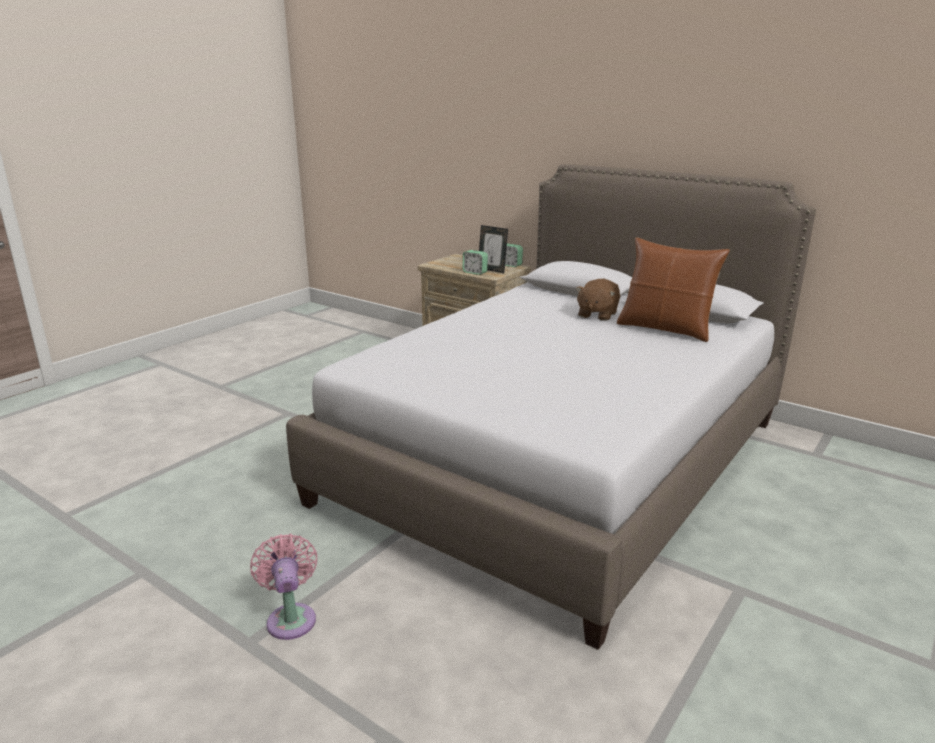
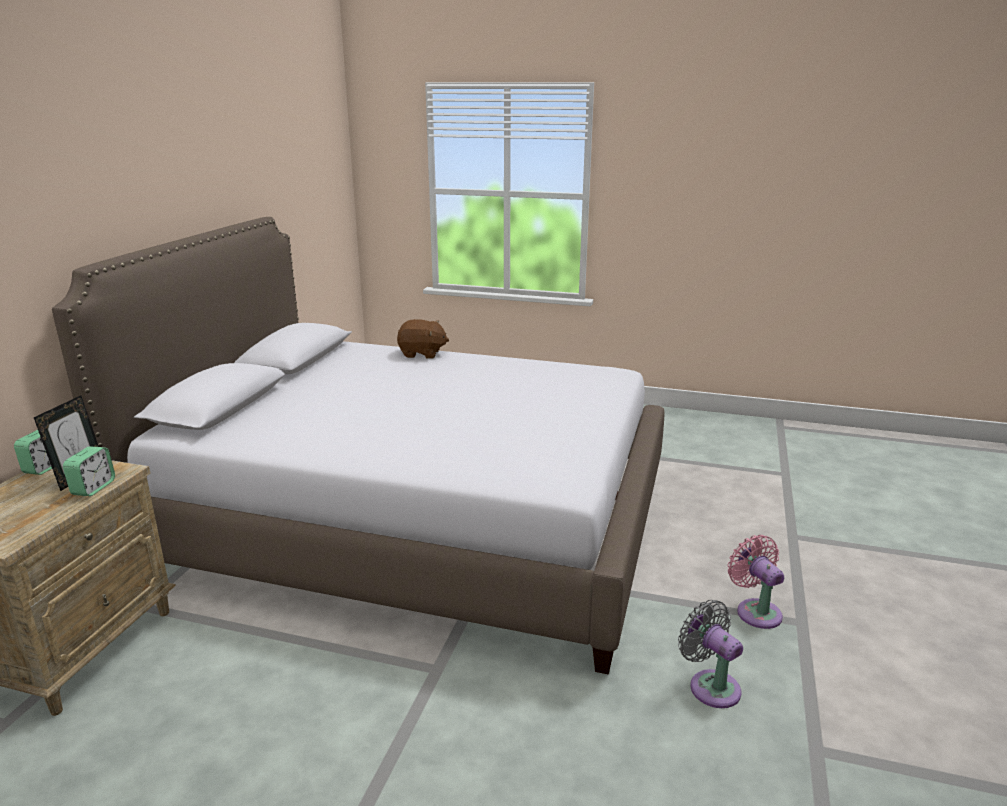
camera: 110 degrees left, 0 degrees up
(244, 548) = (710, 685): none -> grey fan
(291, 617) = (756, 611): pink fan -> pink fan turned 105 degrees clockwise
(597, 315) = (322, 391): brown plush toy -> brown plush toy (422, 354)
(665, 329) = (359, 365): brown pillow -> none

